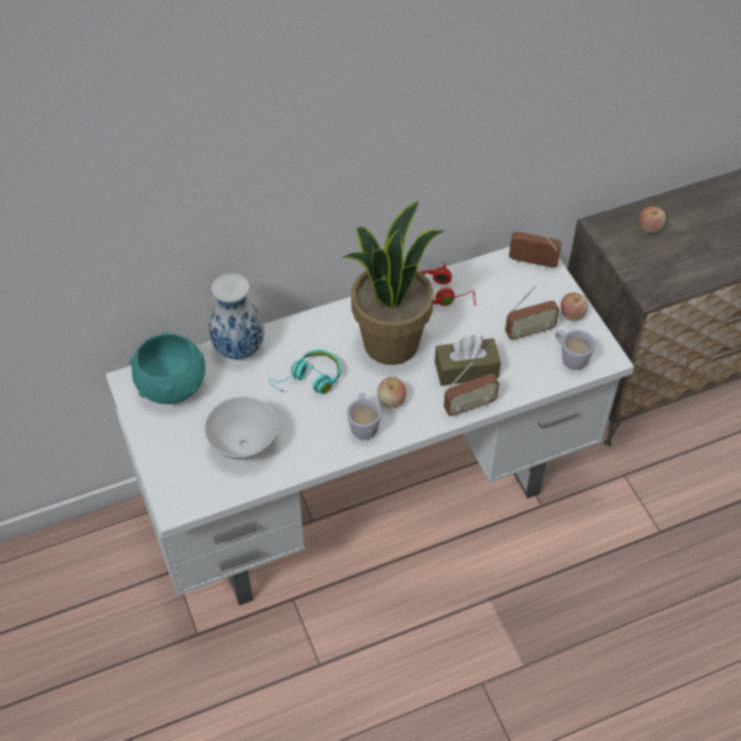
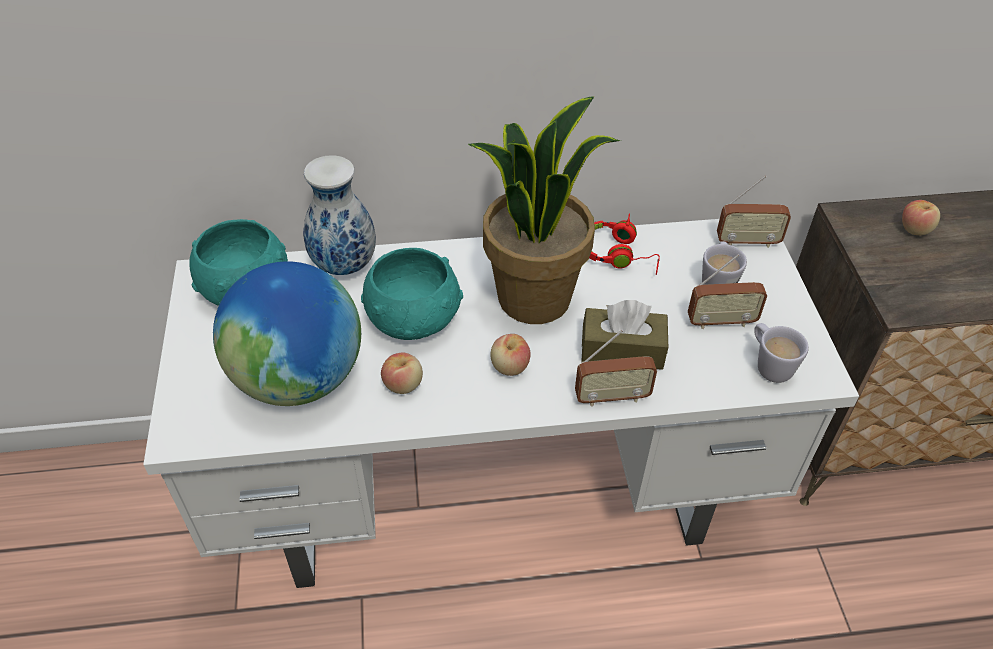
camera: 15 degrees right, 5 degrees down
(244, 444) = (300, 378): white bowl -> globe
(310, 380) = (415, 319): turquoise headphones -> turquoise bowl
(363, 425) = (462, 389): white mug -> white mug (717, 281)
(532, 263) = (747, 242): radio -> radio turned 150 degrees clockwise
(572, 314) = (785, 312): apple -> apple (403, 384)

